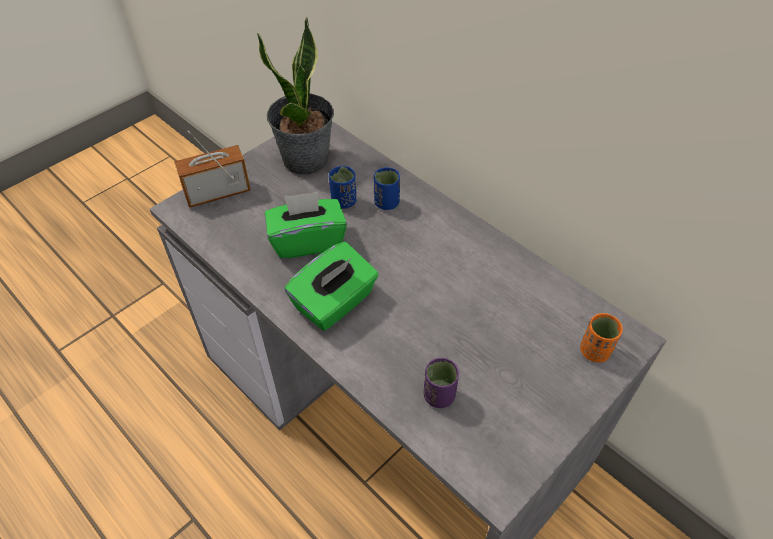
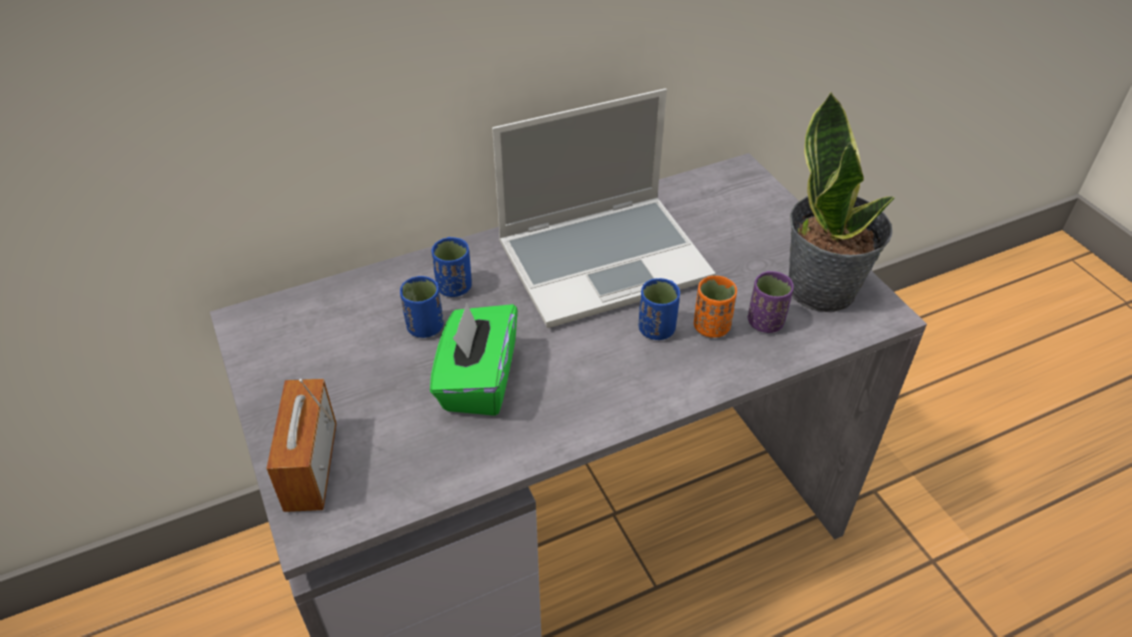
camera: 70 degrees left, 5 degrees down
(306, 159) = (311, 347): potted plant -> potted plant (822, 288)
(335, 303) = (600, 378): green tissue box -> none
(397, 324) = (656, 329): none -> blue cup
(457, 274) = (605, 260): none -> laptop
(594, 351) = (746, 198): orange cup -> orange cup (711, 327)

